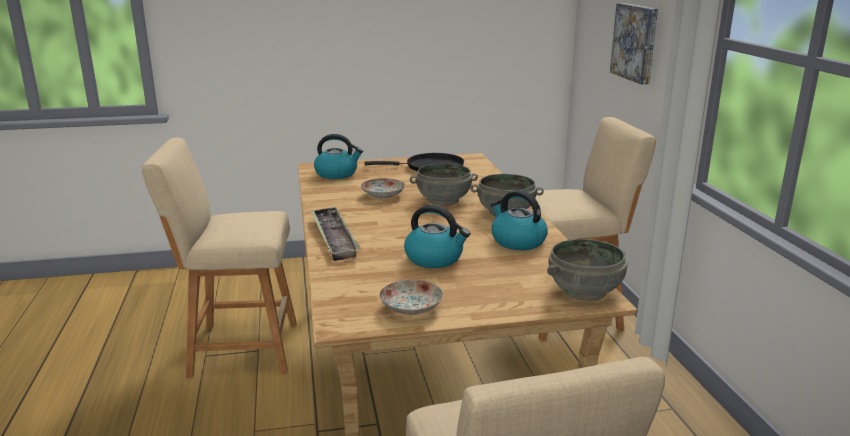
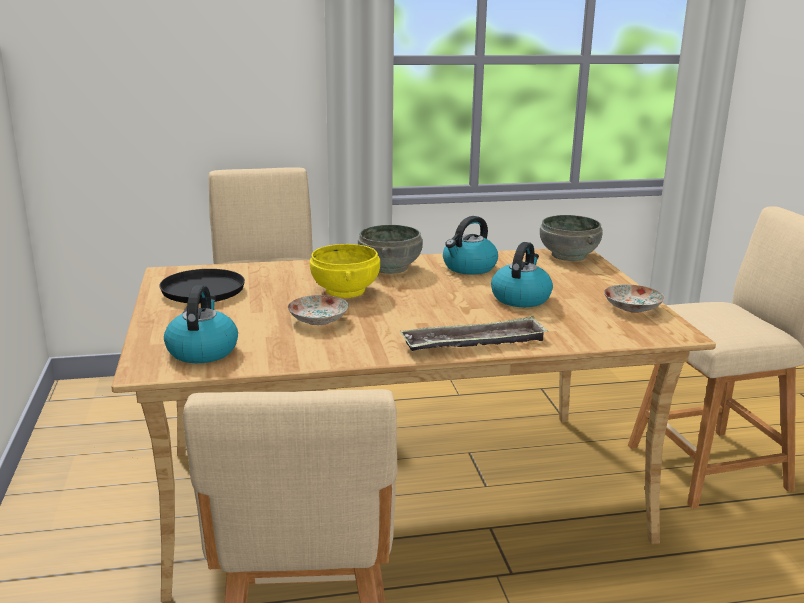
camera: 90 degrees left, 0 degrees up
(443, 200) = (346, 291): grey bowl -> yellow bowl
(636, 42) = (206, 81): picture -> none

